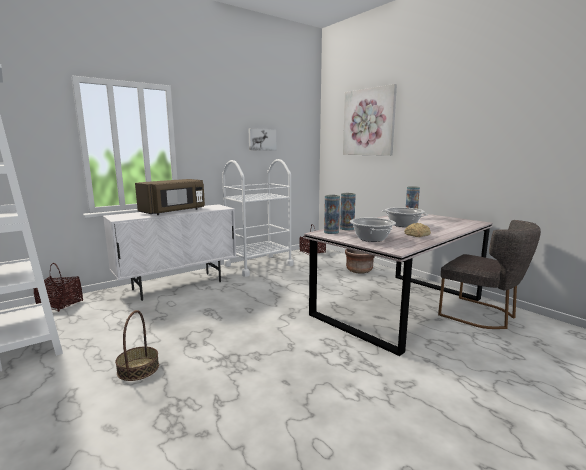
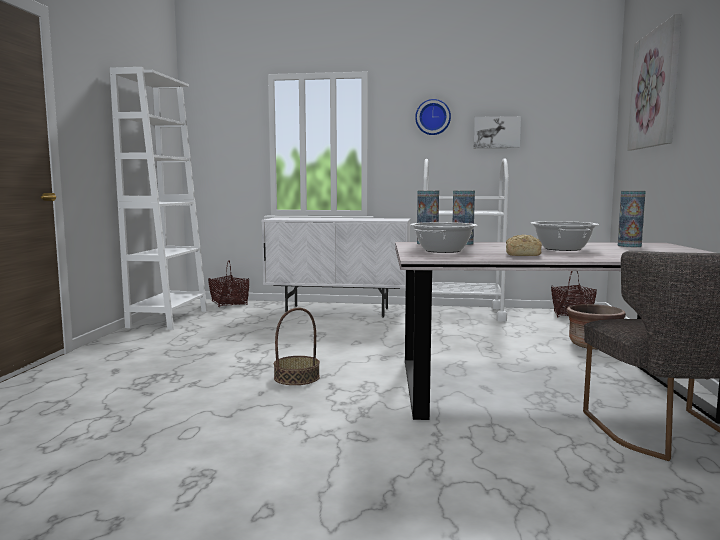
camera: 45 degrees right, 5 degrees down
(138, 369) = (191, 350): basket -> basket (296, 377)
(174, 211) = (338, 219): brown microwave -> none
(222, 127) = (433, 117): none -> wall clock

